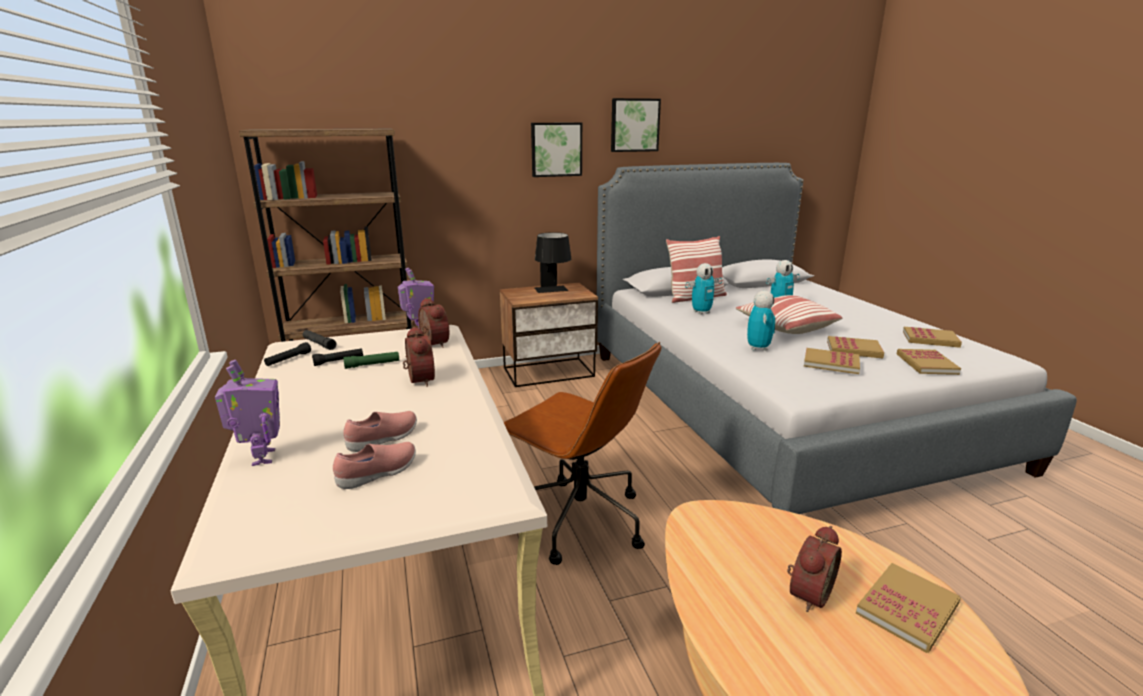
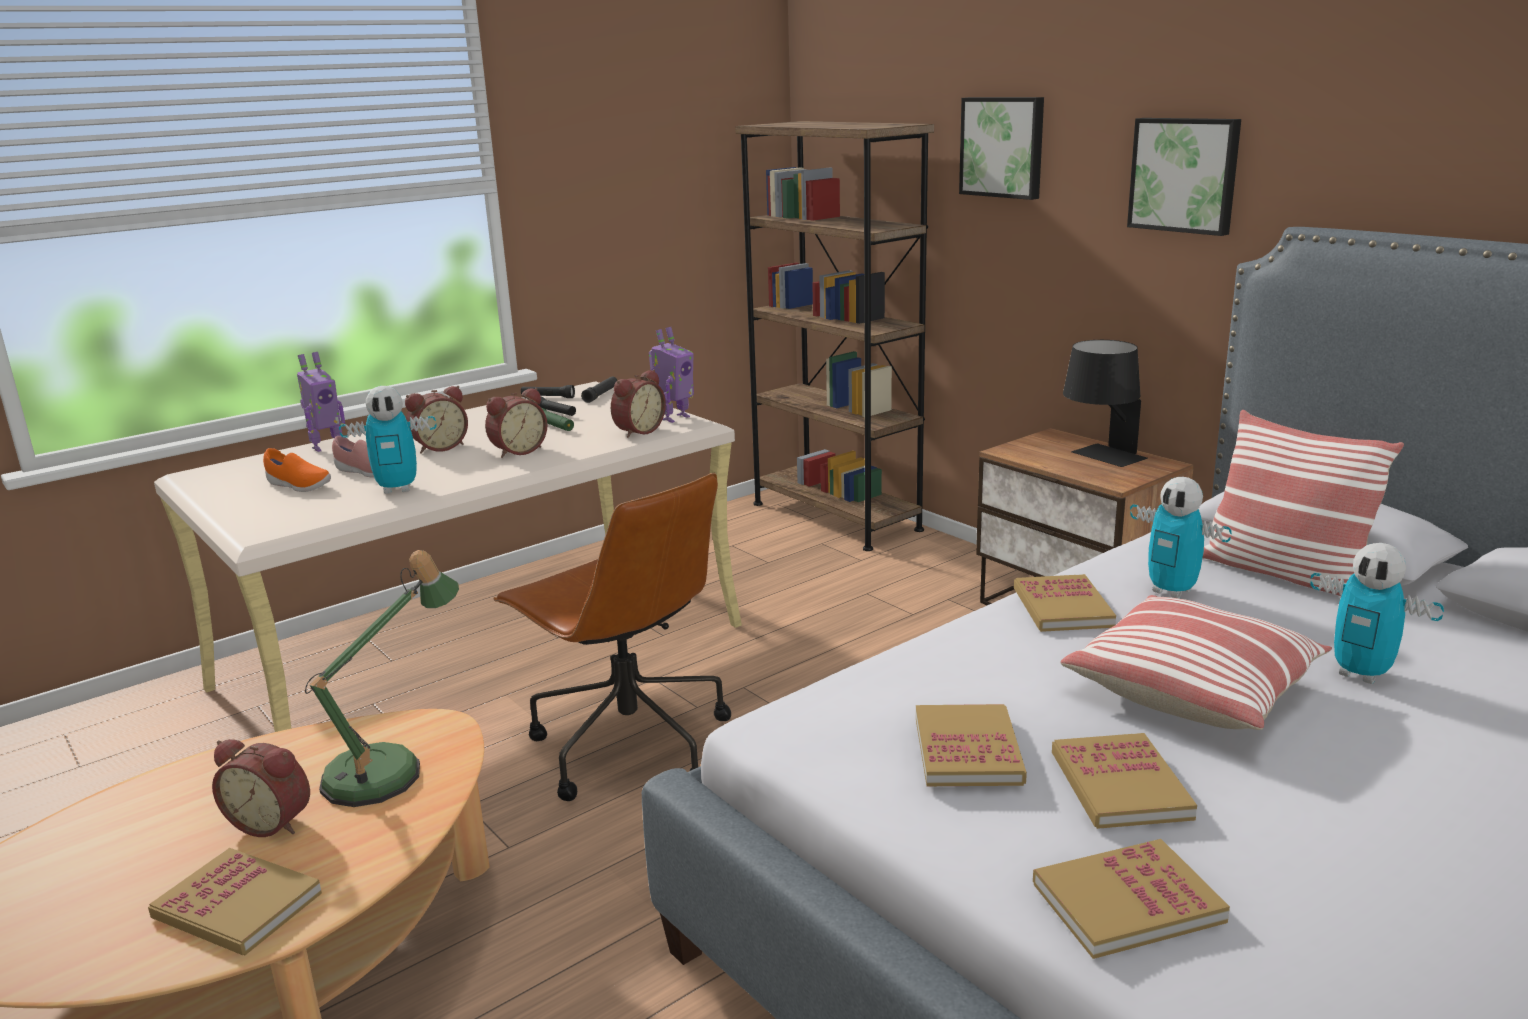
camera: 70 degrees right, 0 degrees up
(358, 406) = (439, 447): none -> alarm clock
(378, 474) = (298, 486): pink shoe -> orange shoe
(578, 520) = (628, 745): brown office chair -> brown office chair turned 60 degrees counterclockwise
(634, 125) = (1373, 128): picture -> picture (1003, 147)
(748, 539) = (387, 770): none -> table lamp
(758, 348) = (990, 667): toy robot -> toy robot (398, 489)
(930, 339) = (1406, 931): book -> book (1062, 607)

